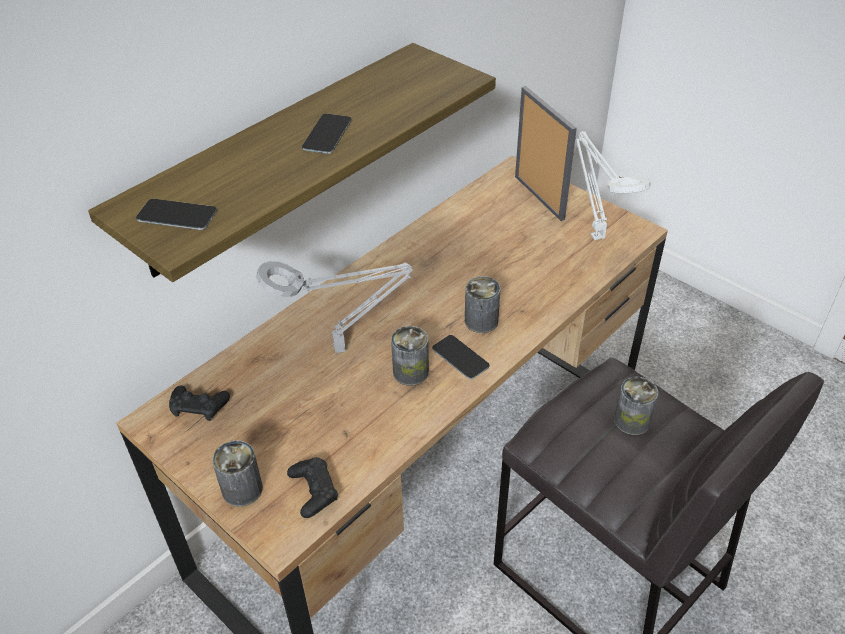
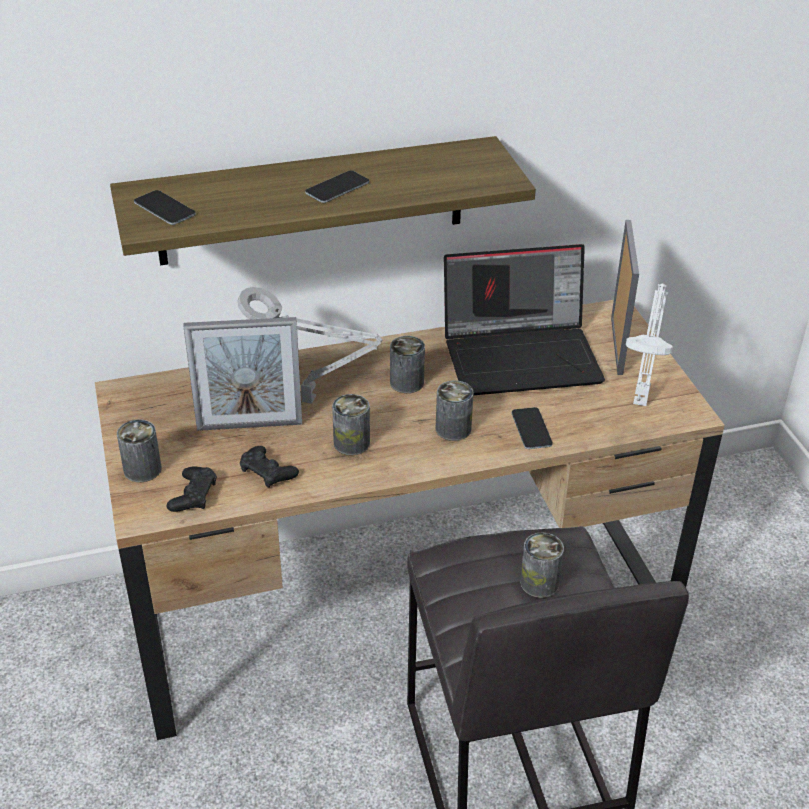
camera: 30 degrees right, 5 degrees down
(199, 406) = (162, 396): black game controller -> black game controller (267, 472)
(307, 397) = (249, 425): none -> picture frame
(408, 296) = (407, 382): none -> can
(460, 357) = (405, 450): phone -> phone (531, 429)
(478, 234) = (522, 355): none -> laptop

